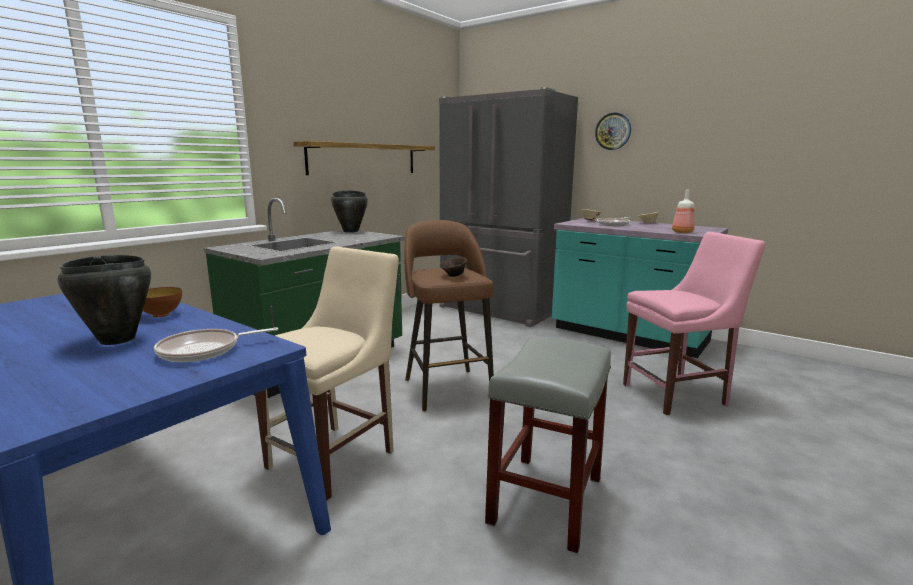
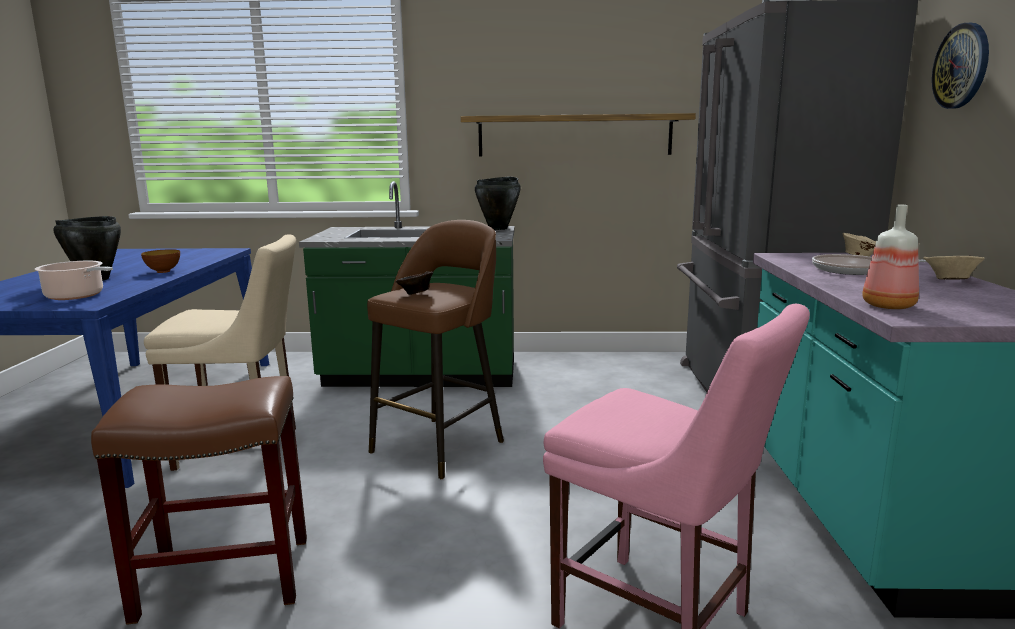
camera: 55 degrees right, 0 degrees up
(204, 350) = (77, 296): frying pan -> cooking pot
(545, 499) = (227, 577): grey stool -> brown stool

